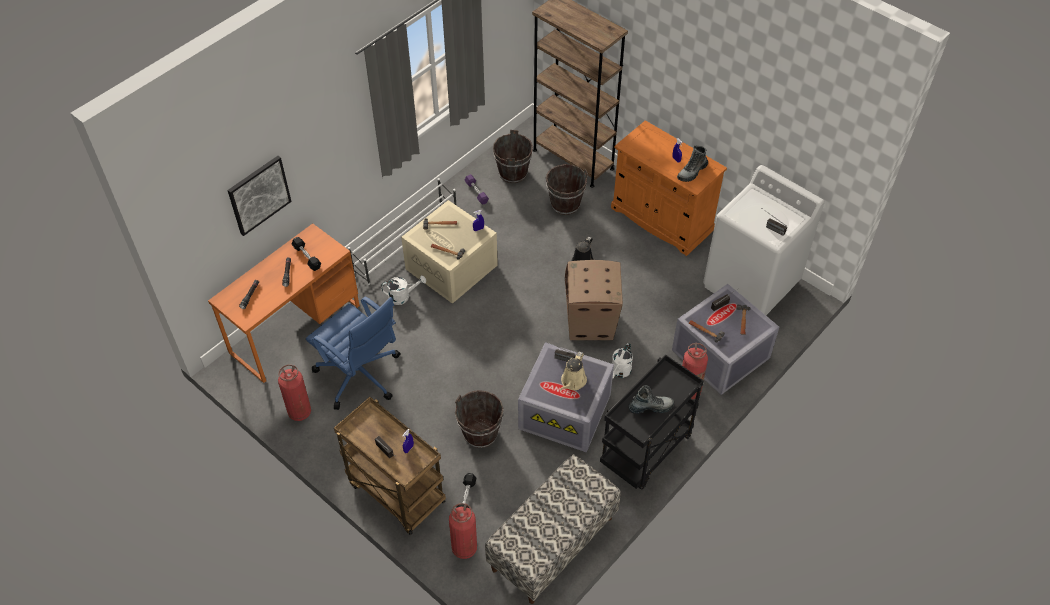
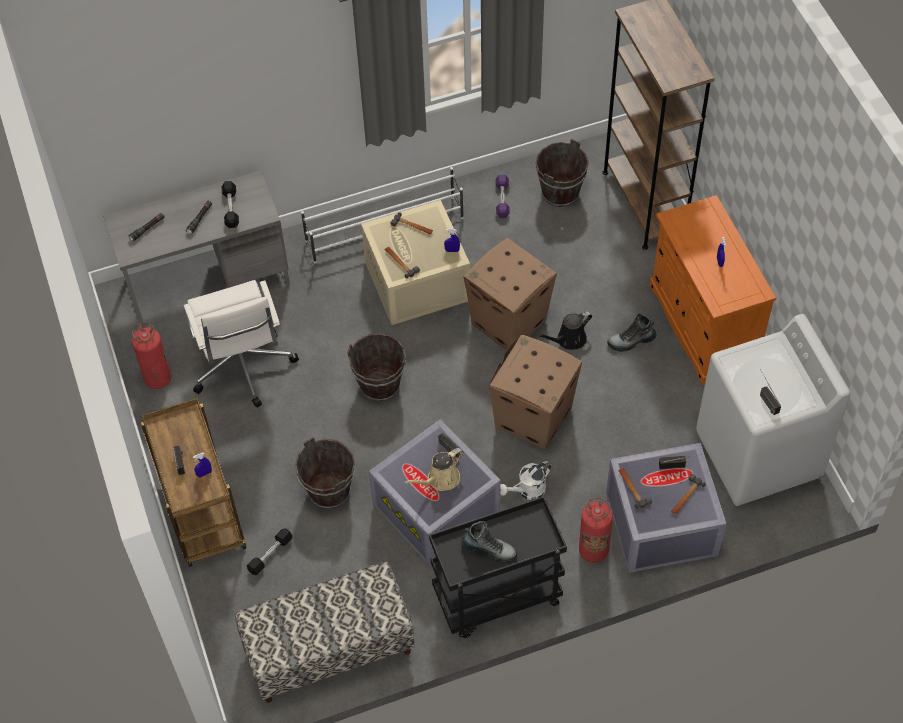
camera: 30 degrees right, 5 degrees up
(259, 195) = (188, 121): picture -> none
(295, 329) = (208, 281): orange desk -> grey desk
(360, 376) = (242, 366): blue office chair -> white office chair
(403, 296) = (343, 293): white watering can -> none
(464, 548) = (235, 608): fire extinguisher -> none
(533, 268) = (509, 322): none -> cardboard box
(565, 204) = (597, 257): brown bucket -> brown bucket (380, 384)
(692, 172) = (728, 286): boot -> boot (631, 341)

